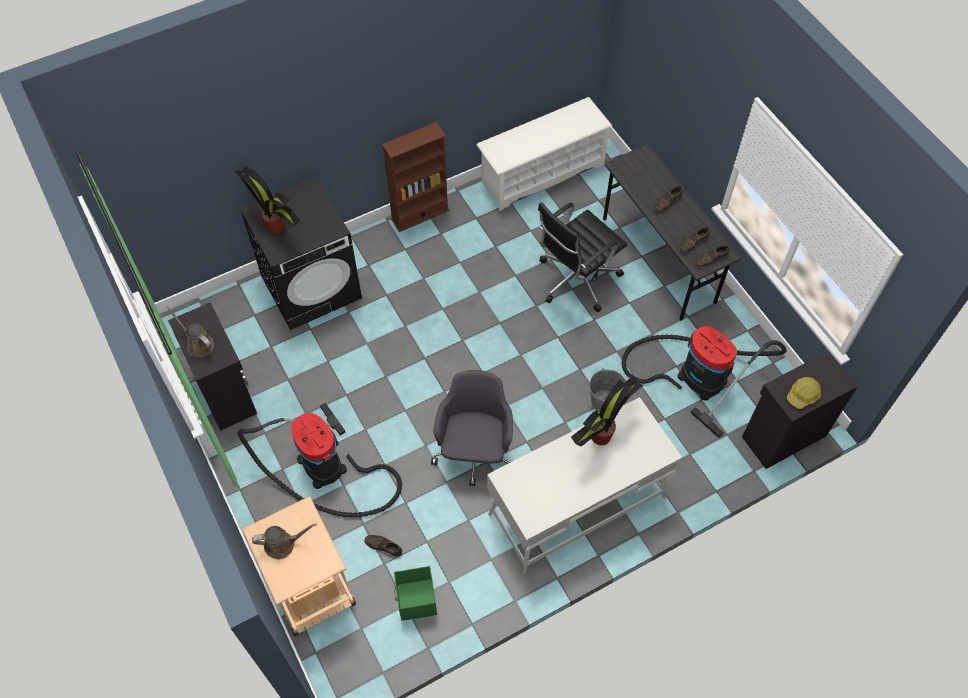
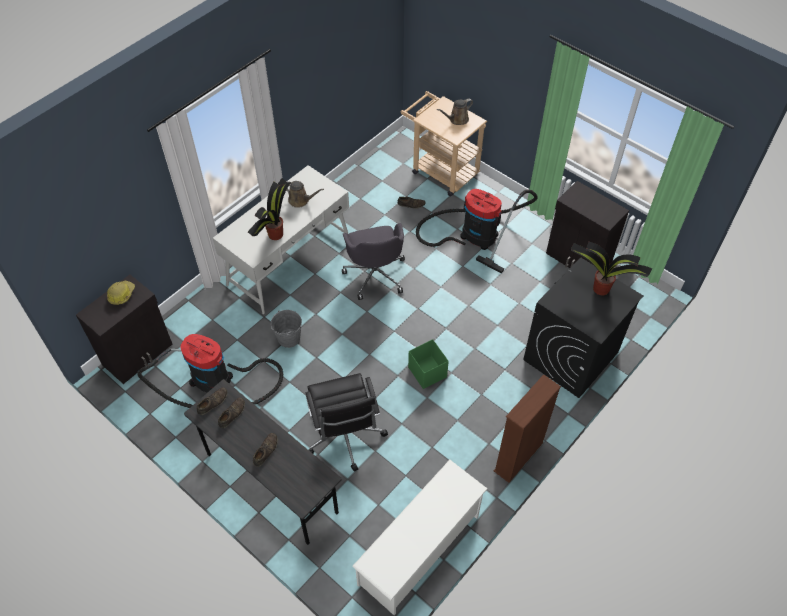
camera: 160 degrees right, 5 degrees down
(198, 344) = (594, 201): brown watering can -> brown watering can (300, 200)
(416, 600) = (376, 184): green storage box -> green storage box (427, 372)
(575, 280) = (344, 436): black office chair -> black office chair turned 135 degrees clockwise

